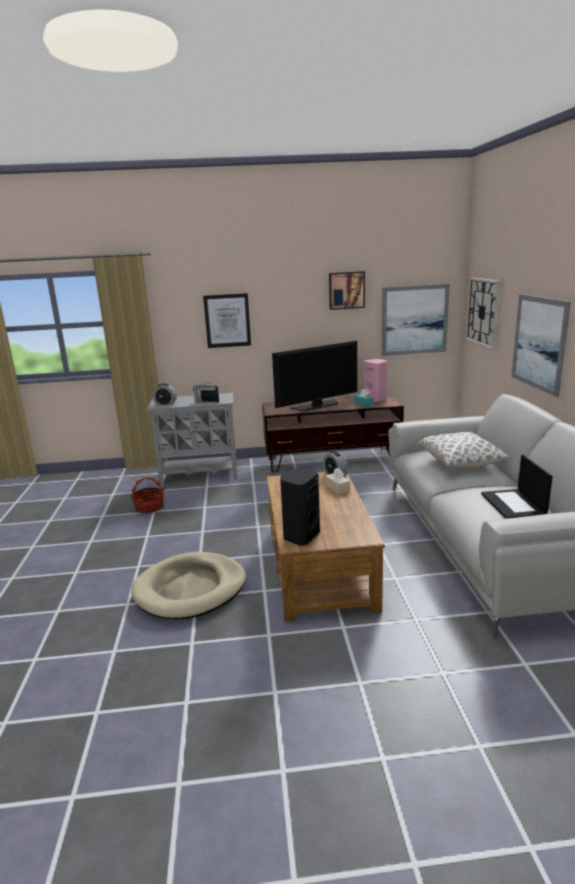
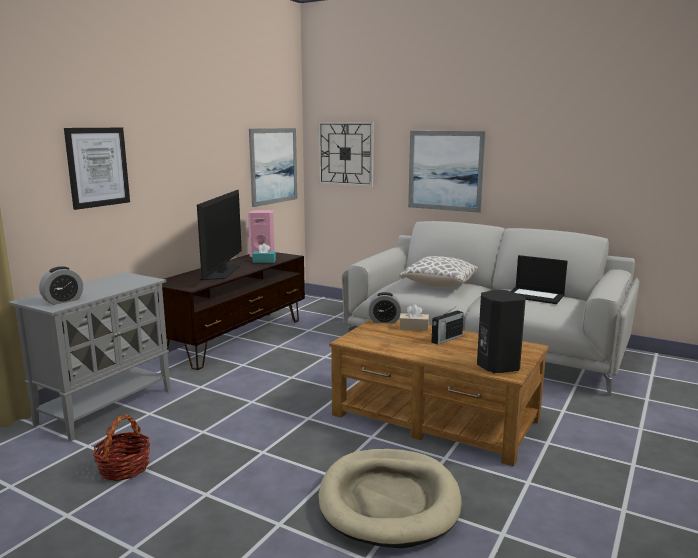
camera: 55 degrees left, 5 degrees down
(206, 402) = (124, 286): radio -> radio (446, 339)
(346, 290) = (220, 130): picture -> none

